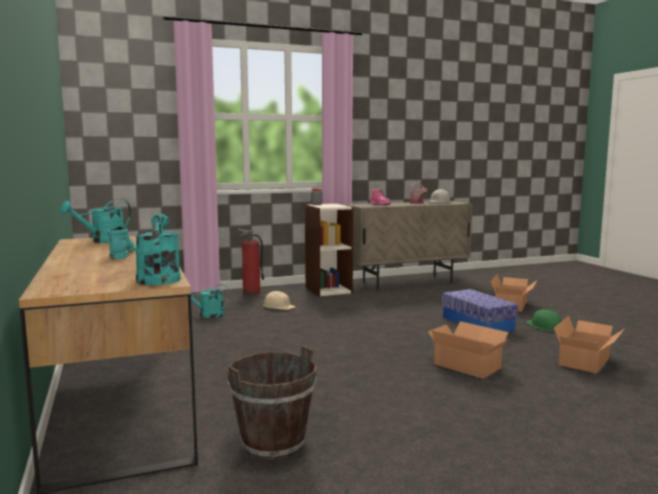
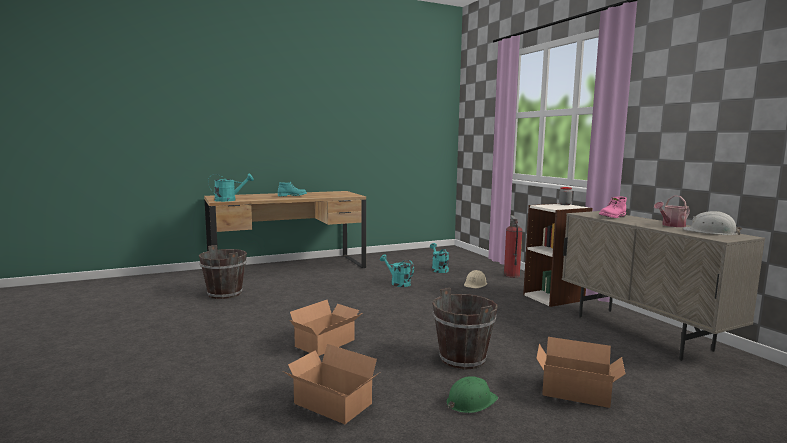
camera: 85 degrees right, 0 degrees up
(103, 241) = (337, 193): turquoise watering can -> turquoise watering can (397, 283)
(477, 323) = (463, 359): storage box -> brown bucket

